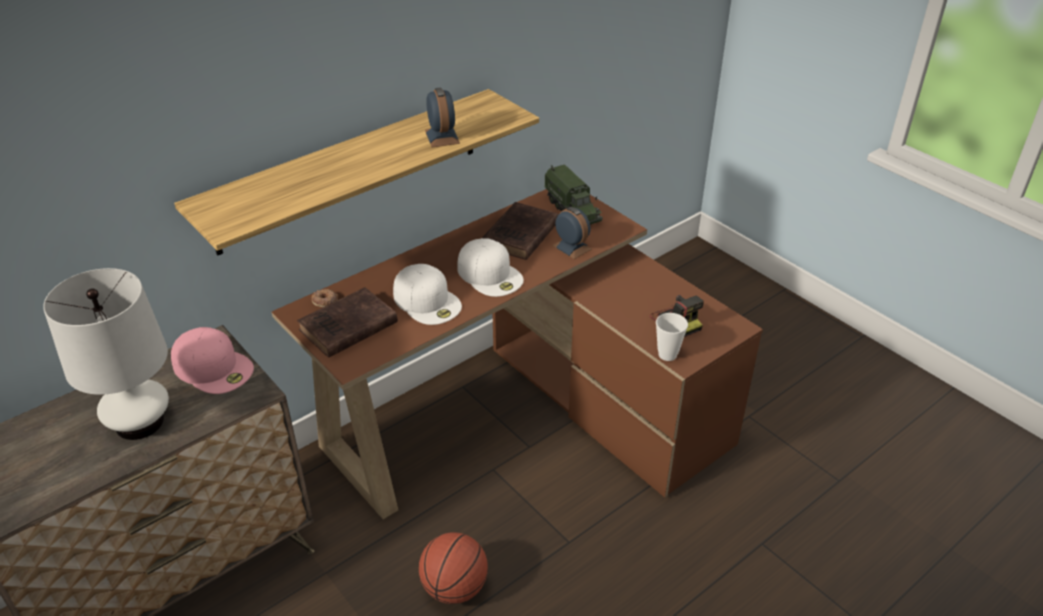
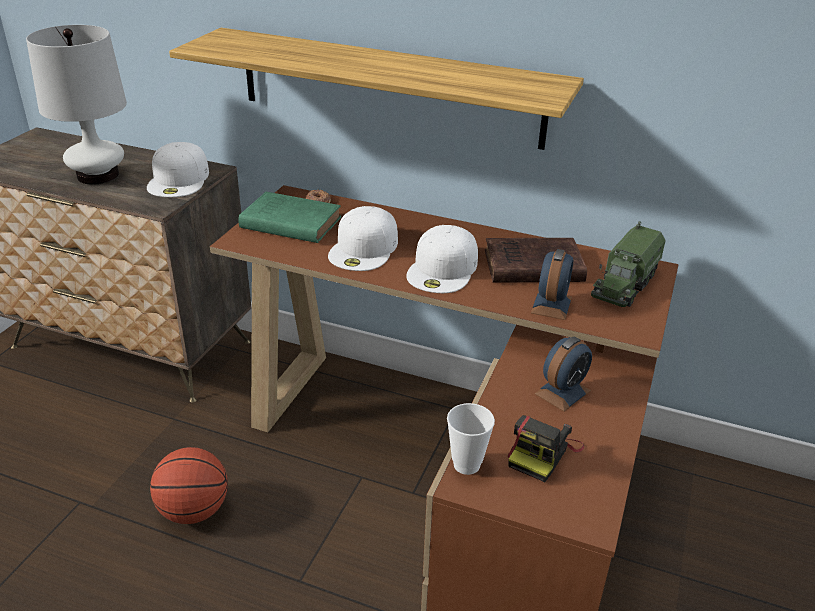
camera: 60 degrees right, 5 degrees down
(214, 367) = (179, 180): pink cap -> white cap
(346, 328) = (288, 222): brown book -> green book
(442, 137) = (448, 80): alarm clock -> alarm clock (562, 392)

